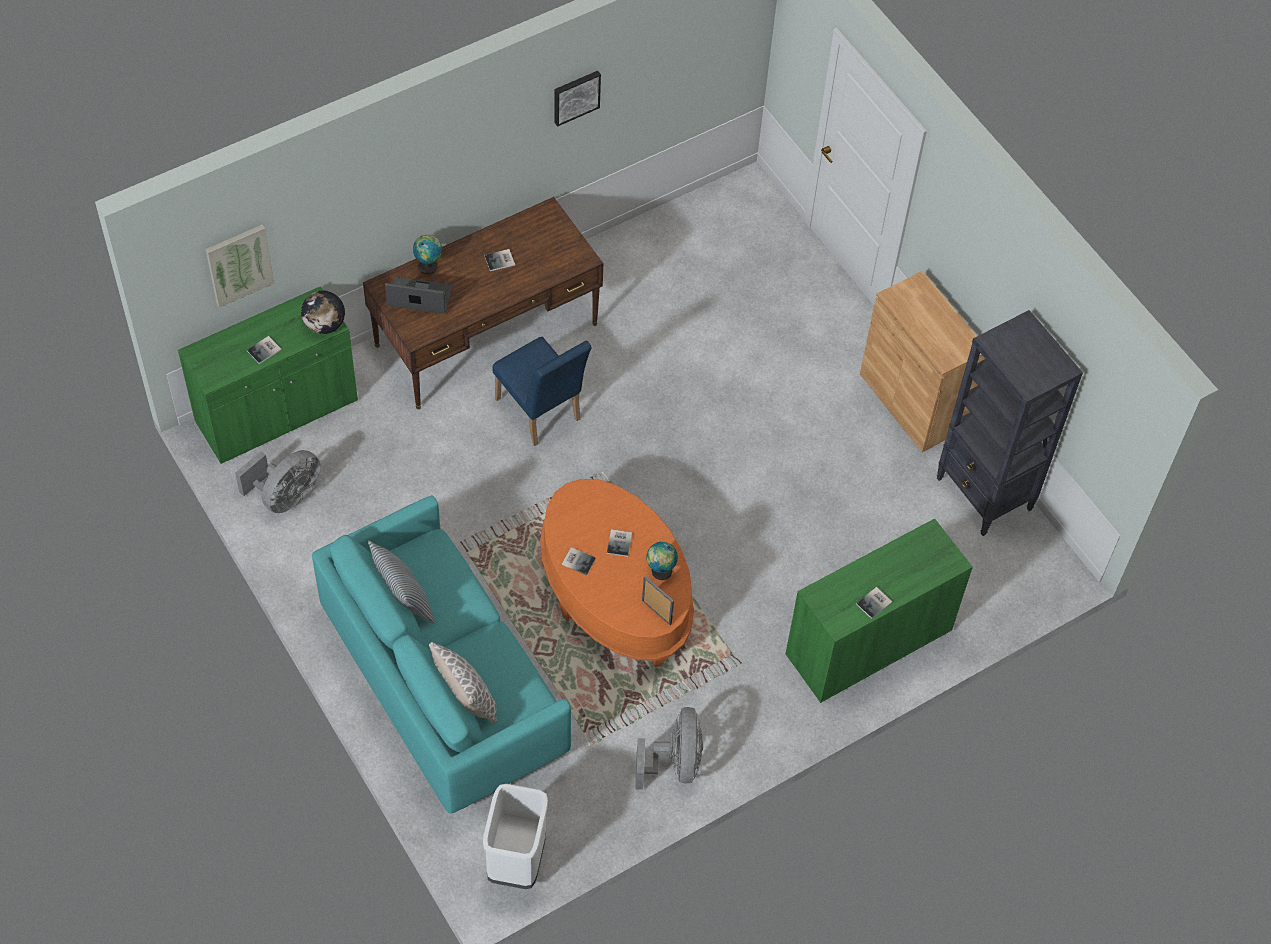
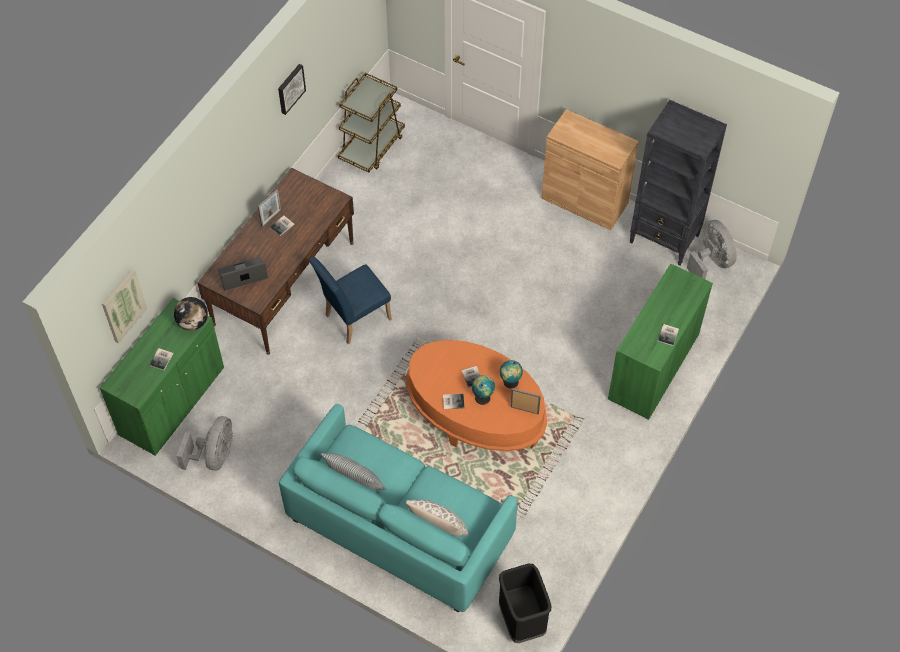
camera: 25 degrees left, 0 degrees up
(429, 265) = (235, 250): globe -> globe (482, 397)
(493, 245) = (271, 218): none -> picture frame
(517, 860) = (522, 620): white trash can -> black trash can
(541, 414) = (353, 319): blue chair -> blue chair turned 120 degrees clockwise
(674, 763) = (582, 504): grey fan -> grey fan (710, 262)
(691, 219) = (372, 147): none -> brown cart

